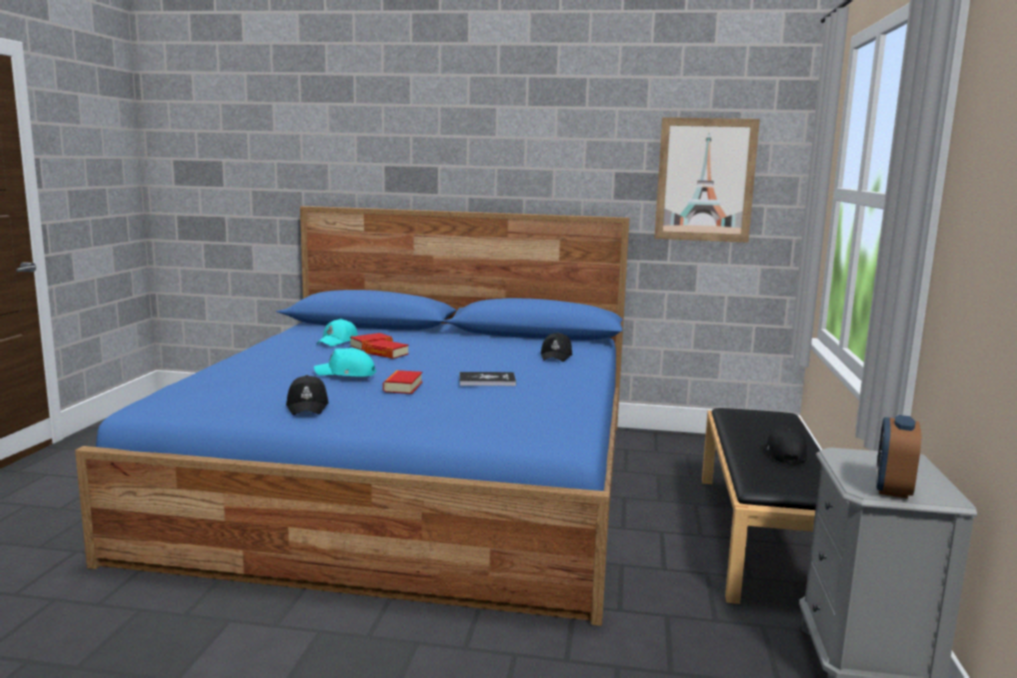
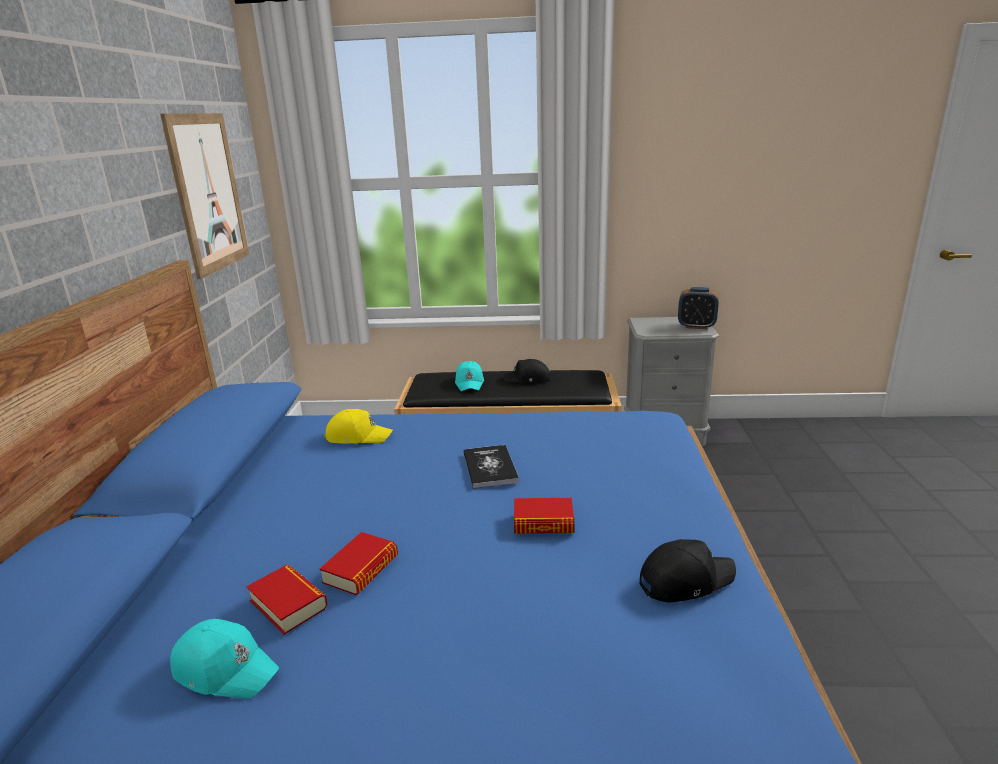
camera: 95 degrees left, 10 degrees up
(346, 373) = (524, 574): turquoise cap -> turquoise cap (470, 383)
(556, 356) = (358, 436): black cap -> yellow cap

